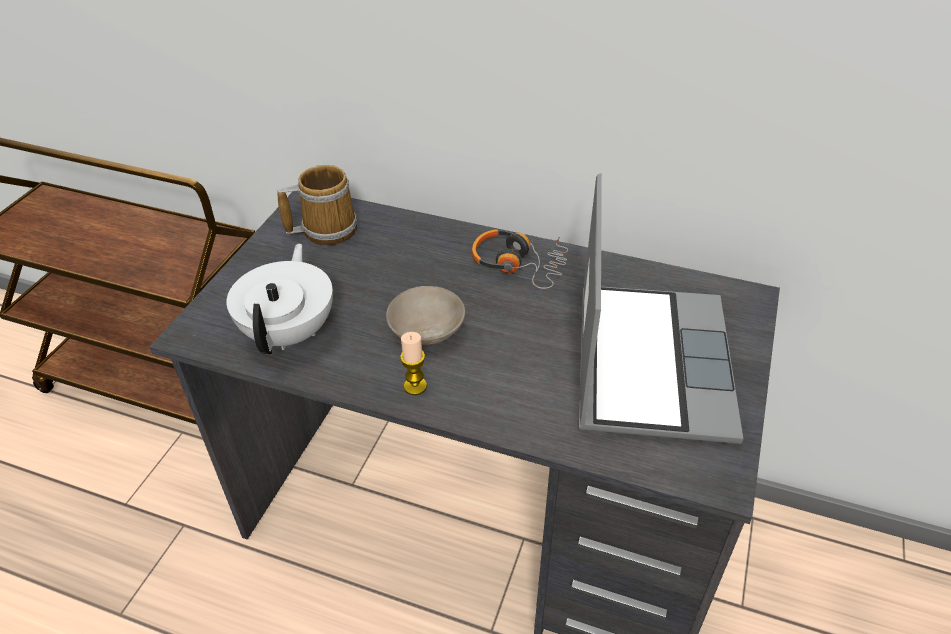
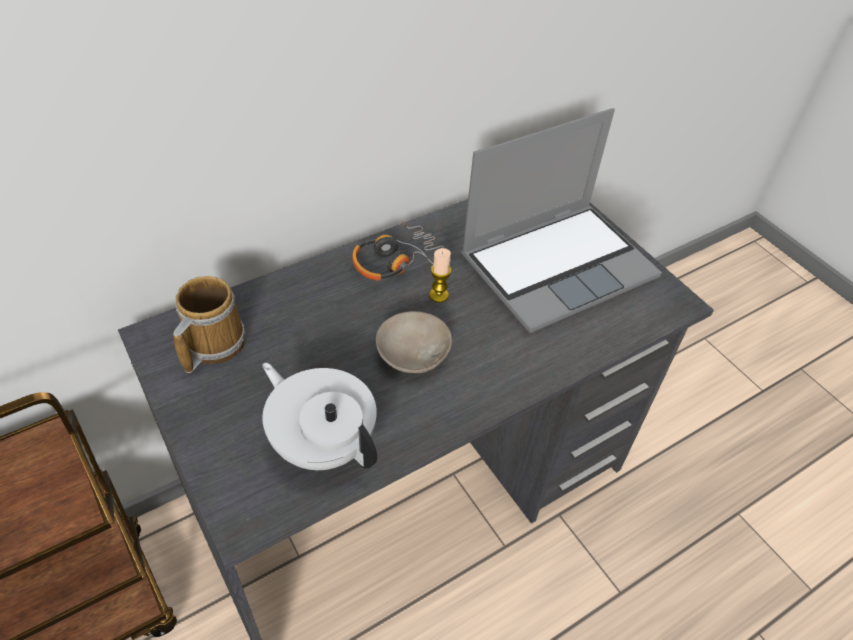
camera: 55 degrees left, 5 degrees up
(415, 386) = (467, 397): candle -> candle (438, 295)
(648, 361) = (558, 265): laptop -> laptop turned 105 degrees clockwise

